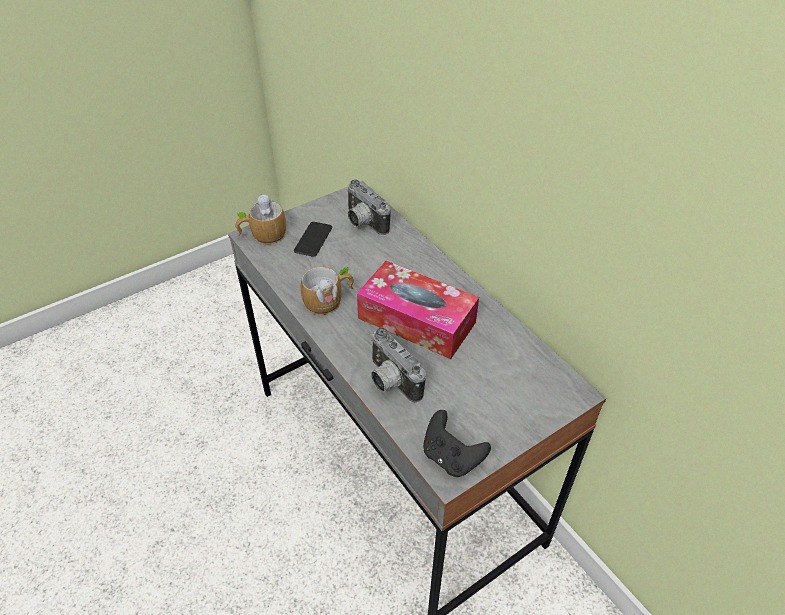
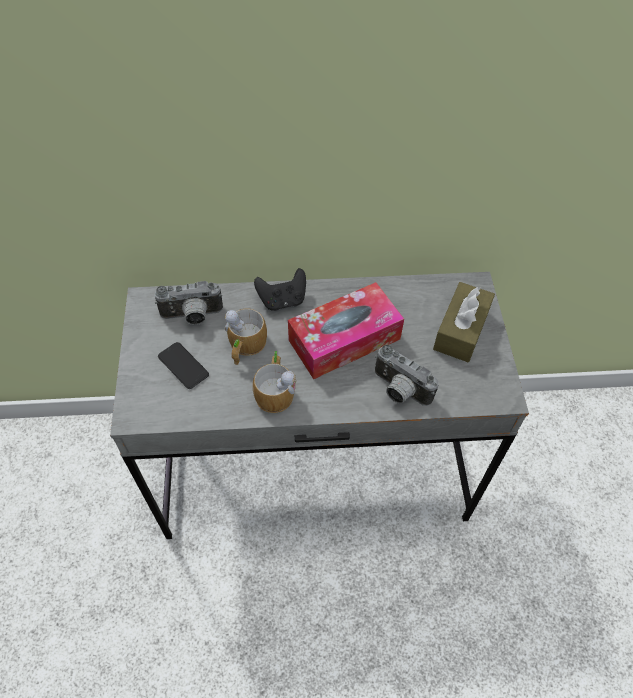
camera: 60 degrees left, 10 degrees up
(262, 234) = (139, 405): mug -> mug (245, 346)
(390, 381) = (398, 390): camera -> camera turned 45 degrees clockwise
(451, 457) = (492, 388): black game controller -> black game controller (282, 300)
(503, 402) = (461, 330): none -> brown tissue box

